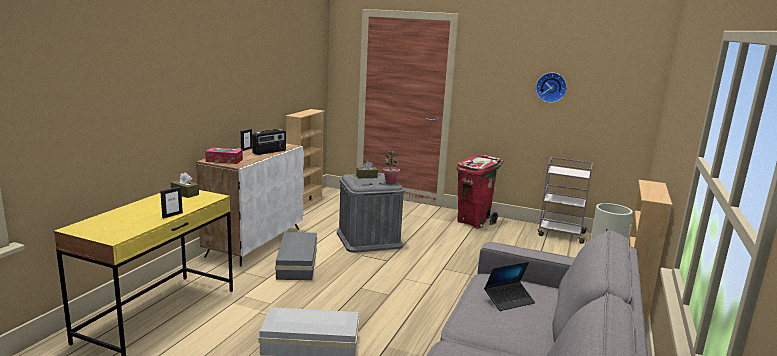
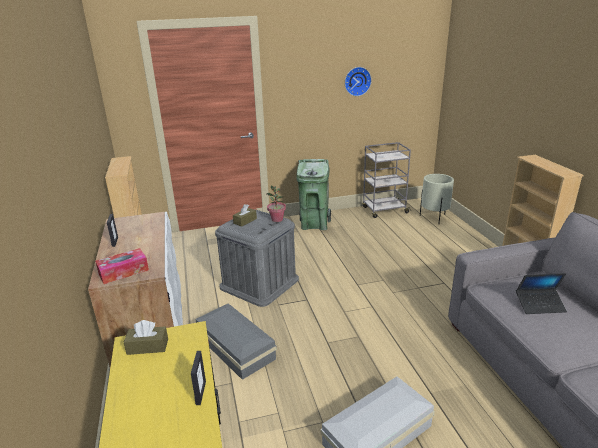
camera: 35 degrees left, 10 degrees up
(269, 152) = (150, 235): radio -> none
(474, 222) = (314, 224): red trash can -> green trash can
(509, 300) = (539, 305): laptop -> laptop turned 60 degrees clockwise

